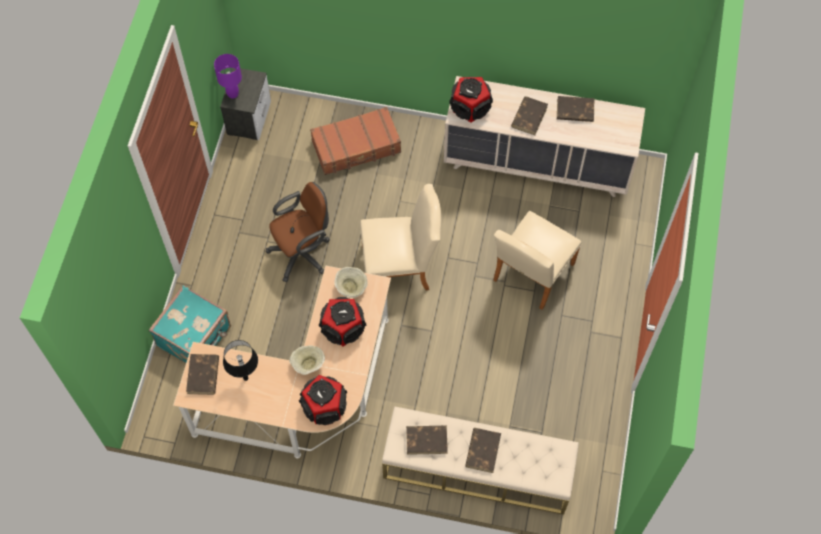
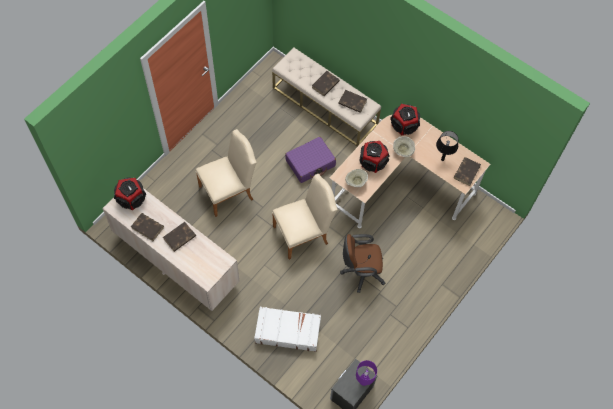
camera: 155 degrees left, 0 degrees up
(195, 337) = (452, 249): turquoise suitcase -> none
(356, 147) = (287, 331): brown suitcase -> white suitcase
(401, 267) = (304, 233): beige chair -> beige chair turned 135 degrees clockwise
(447, 367) = (310, 163): none -> purple suitcase
(470, 107) = (213, 263): speaker -> speaker (131, 198)

